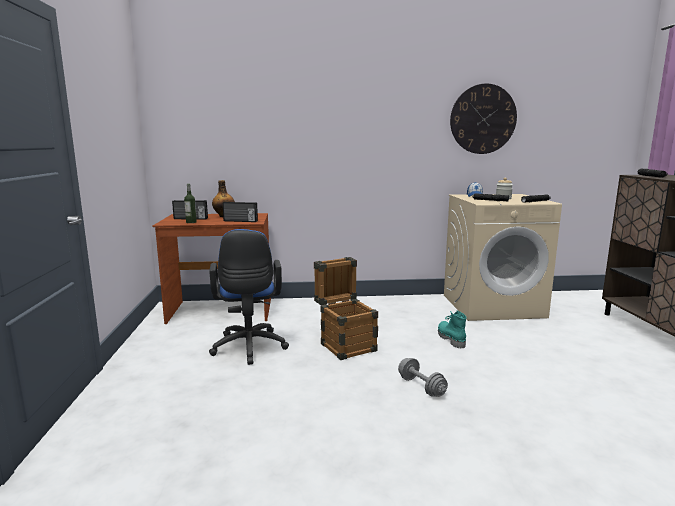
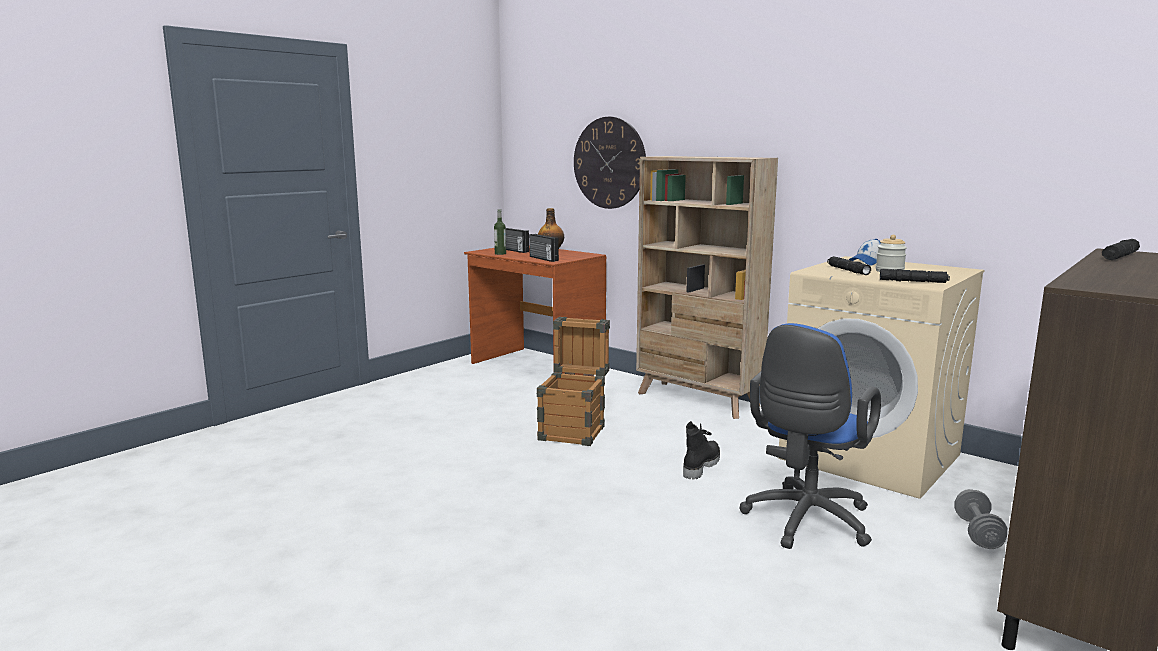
camera: 45 degrees right, 0 degrees up
(249, 348) = (488, 403): blue office chair -> blue office chair (804, 523)
(363, 302) = (698, 400): none -> beige bookcase
(421, 387) = (552, 488): grey dumbbell -> grey dumbbell (977, 533)
(450, 339) = (700, 466): turquoise boot -> black boot
(483, 119) = (911, 130): wall clock -> wall clock (609, 163)

